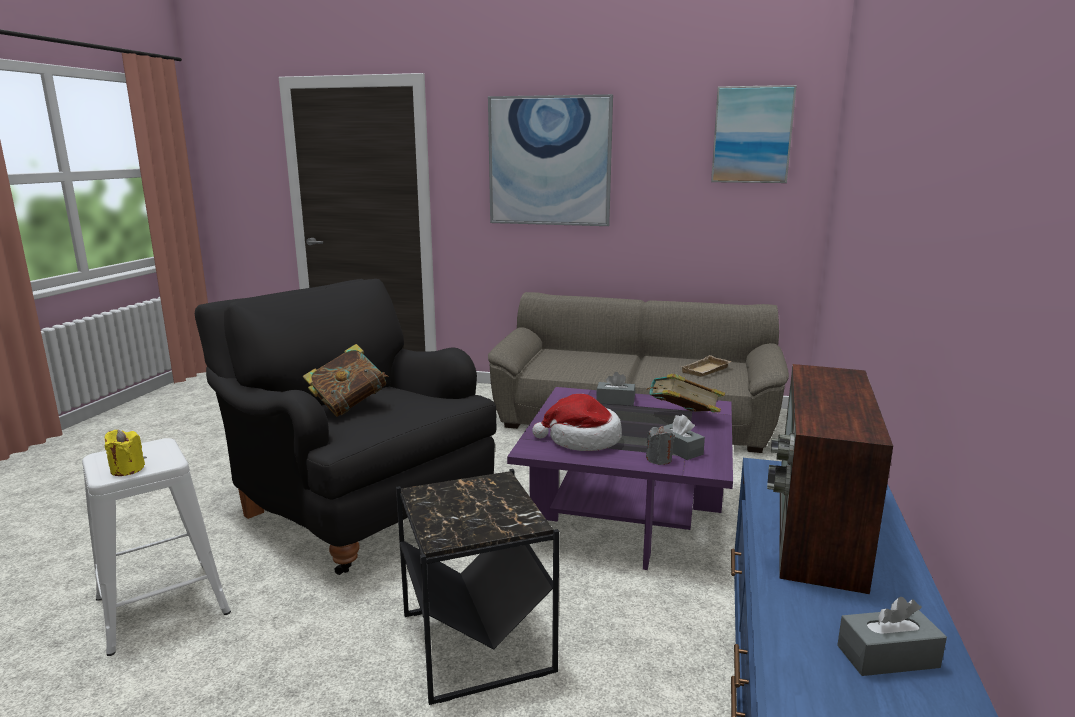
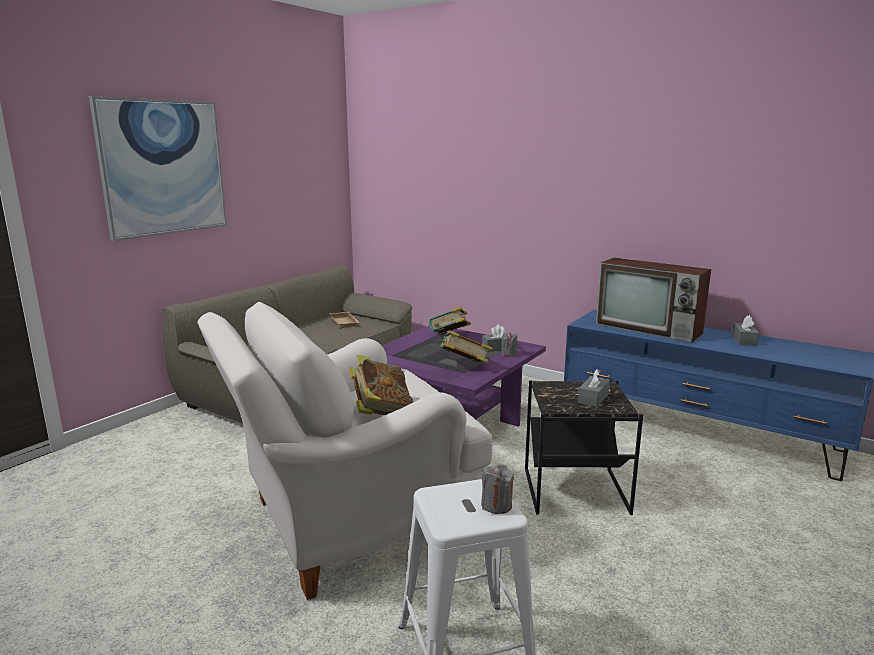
camera: 70 degrees left, 0 degrees up
(127, 469) = (496, 505): yellow candle -> grey candle
(359, 507) = (349, 523): black armchair -> white armchair
(582, 440) = (463, 366): hat -> book
(615, 401) = (401, 347): grey tissue box -> grey tissue box (593, 398)
(752, 135) = (307, 140): picture -> none

